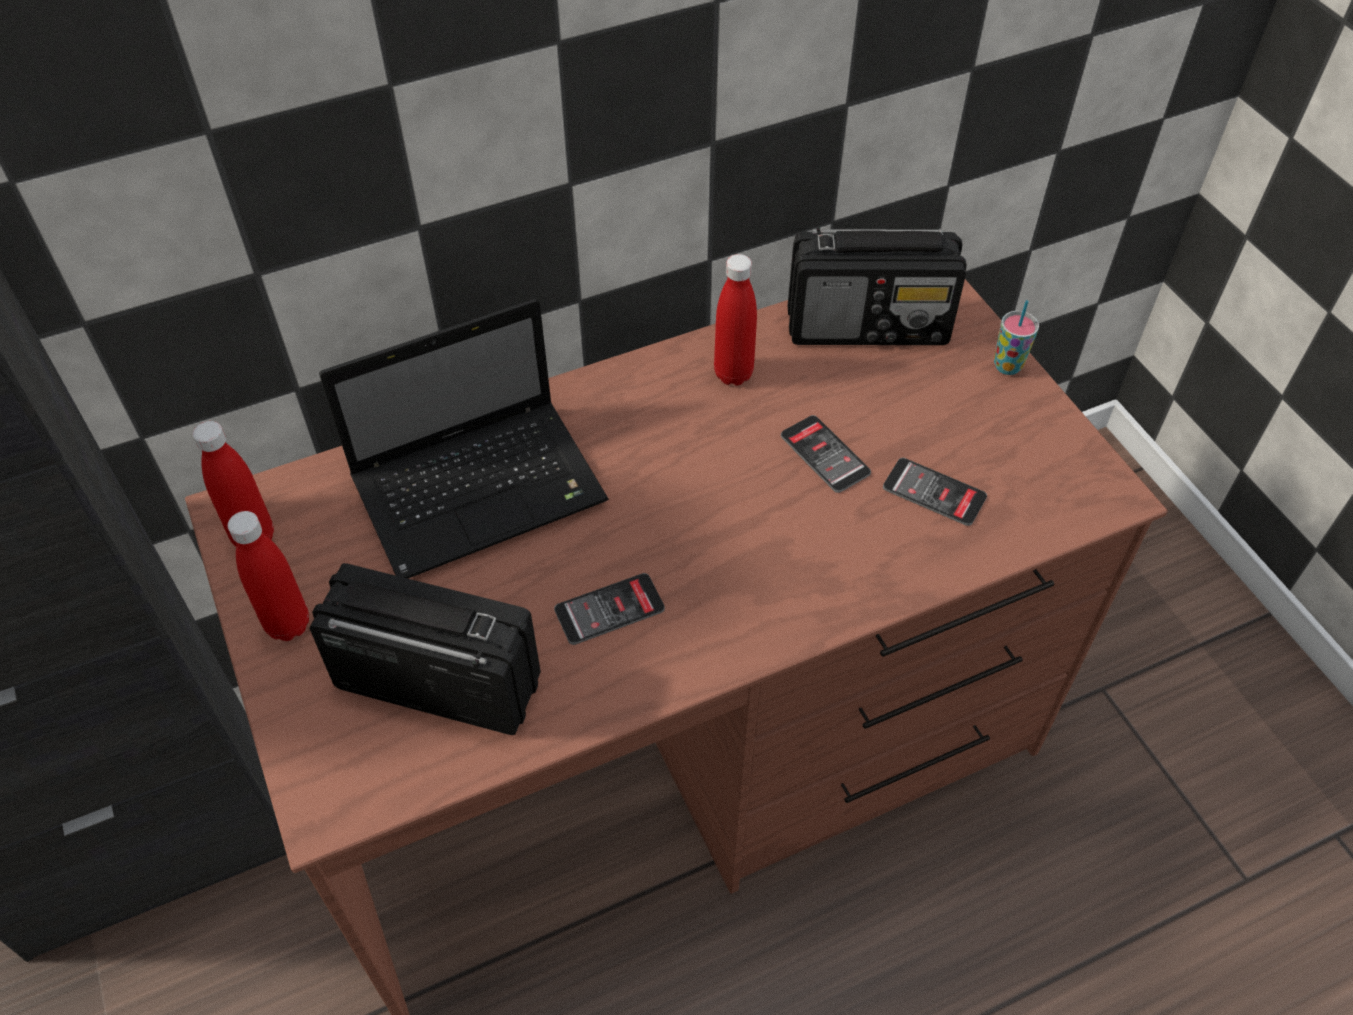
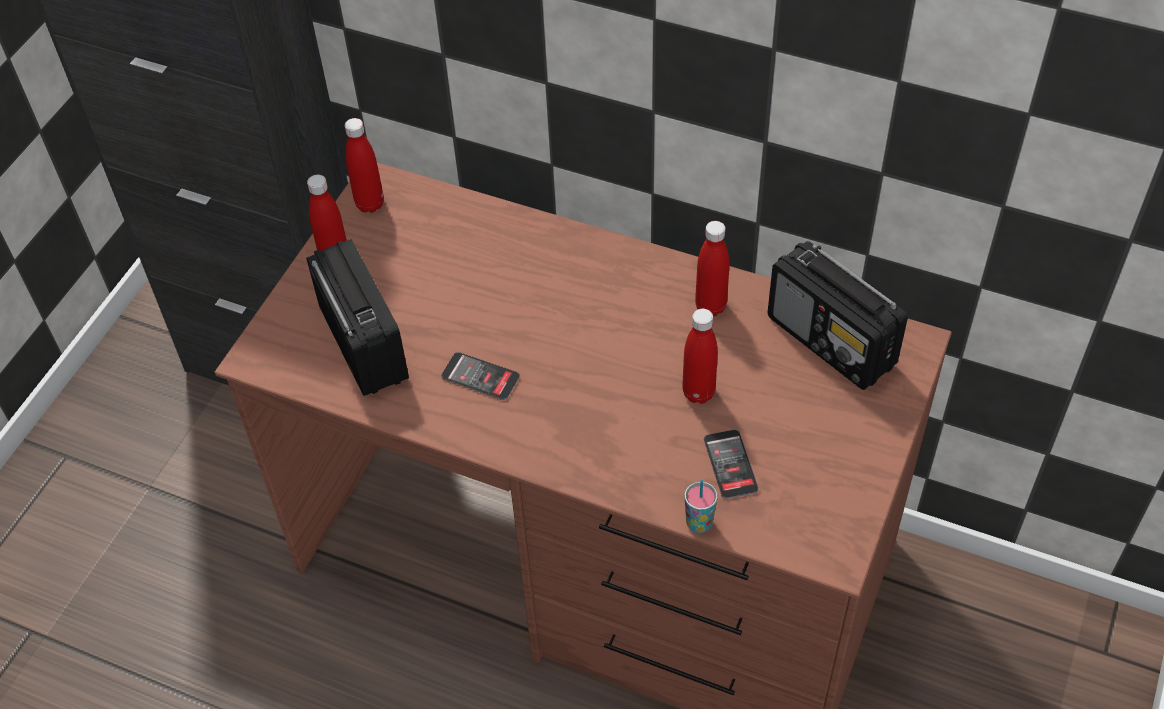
camera: 50 degrees right, 0 degrees up
(483, 488) = (500, 264): laptop -> none
(825, 454) = (698, 393): phone -> red bottle
(1007, 366) = (885, 434): cup -> cup (699, 523)

